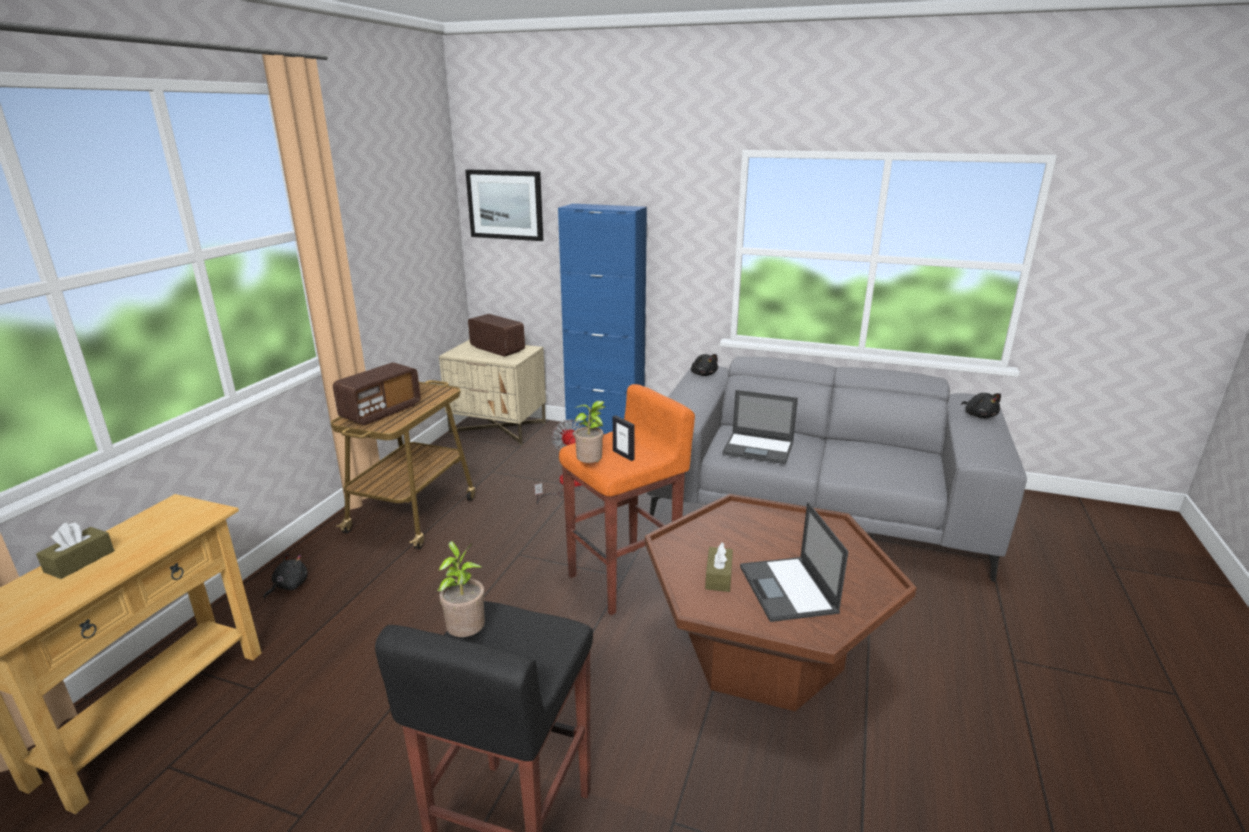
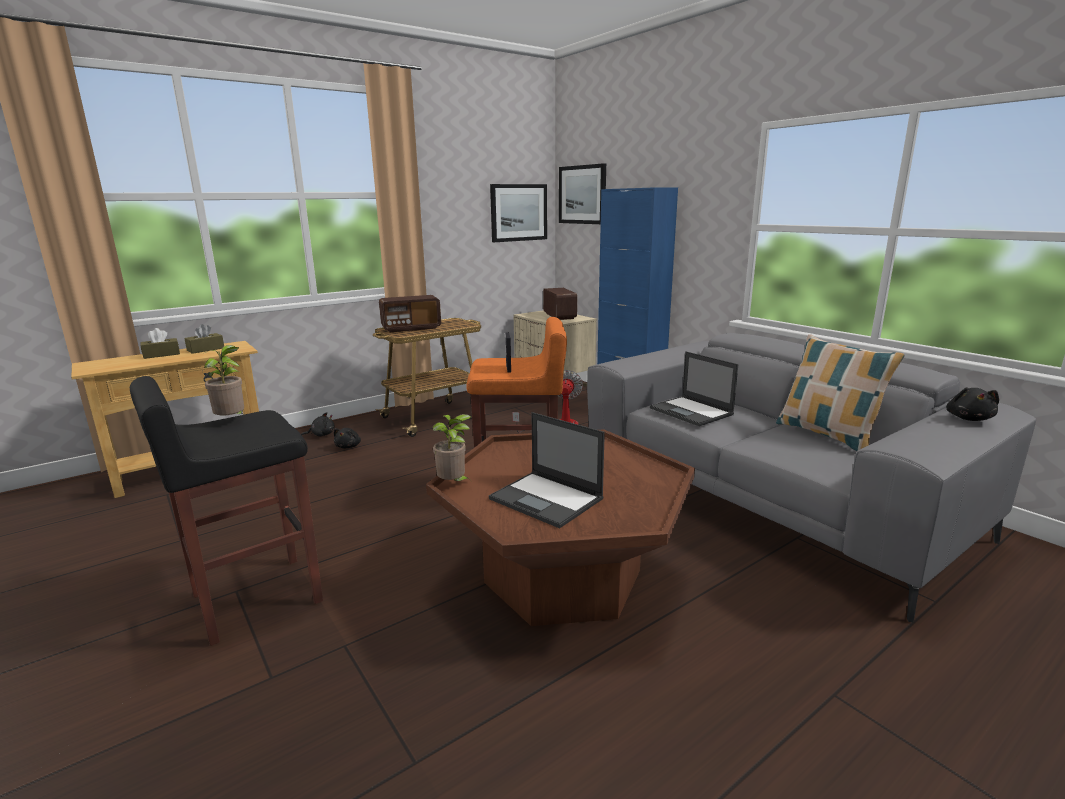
camera: 35 degrees right, 5 degrees down
(430, 230) = (518, 212): none -> picture
(591, 466) = (473, 369): potted plant -> potted plant (454, 484)
(703, 374) = (692, 345): black plush toy -> black plush toy (349, 446)
(718, 577) = (506, 474): brown tissue box -> brown tissue box (206, 349)
(788, 590) = (547, 499): laptop -> laptop turned 75 degrees counterclockwise
(874, 446) = (827, 435): none -> pillow

